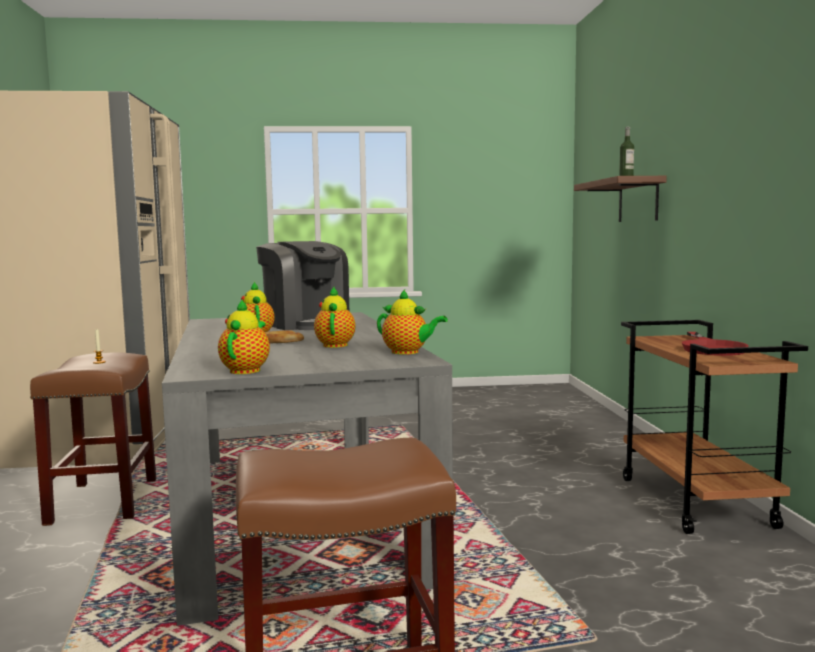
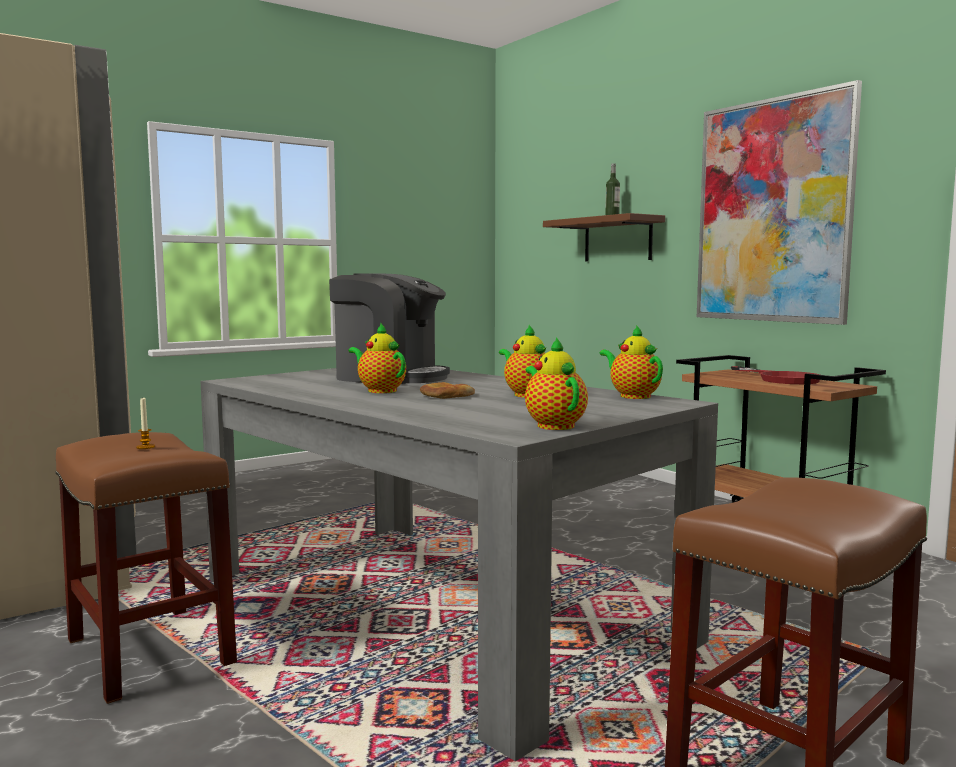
camera: 30 degrees left, 0 degrees up
(408, 352) = (632, 396): teapot -> teapot turned 120 degrees counterclockwise
(735, 168) = (772, 211): none -> picture

